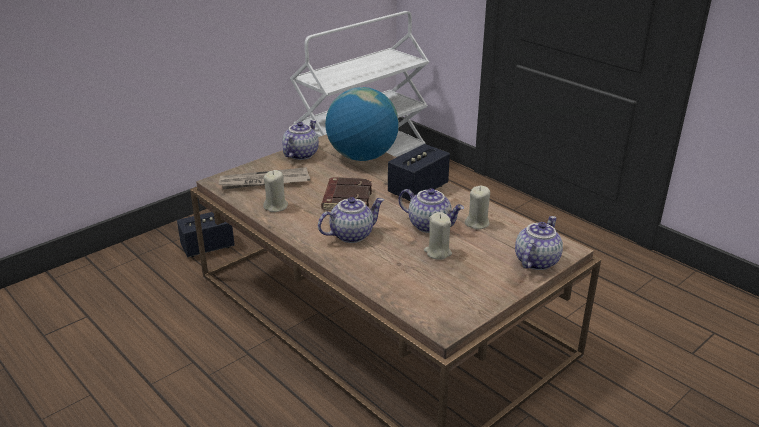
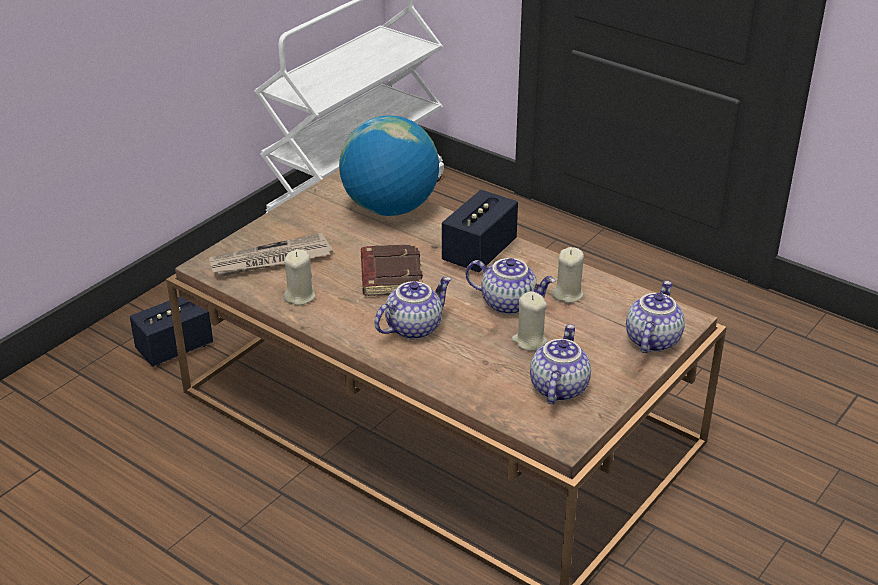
camera: 10 degrees left, 5 degrees up
(300, 154) = (304, 212): teapot -> teapot (557, 387)

